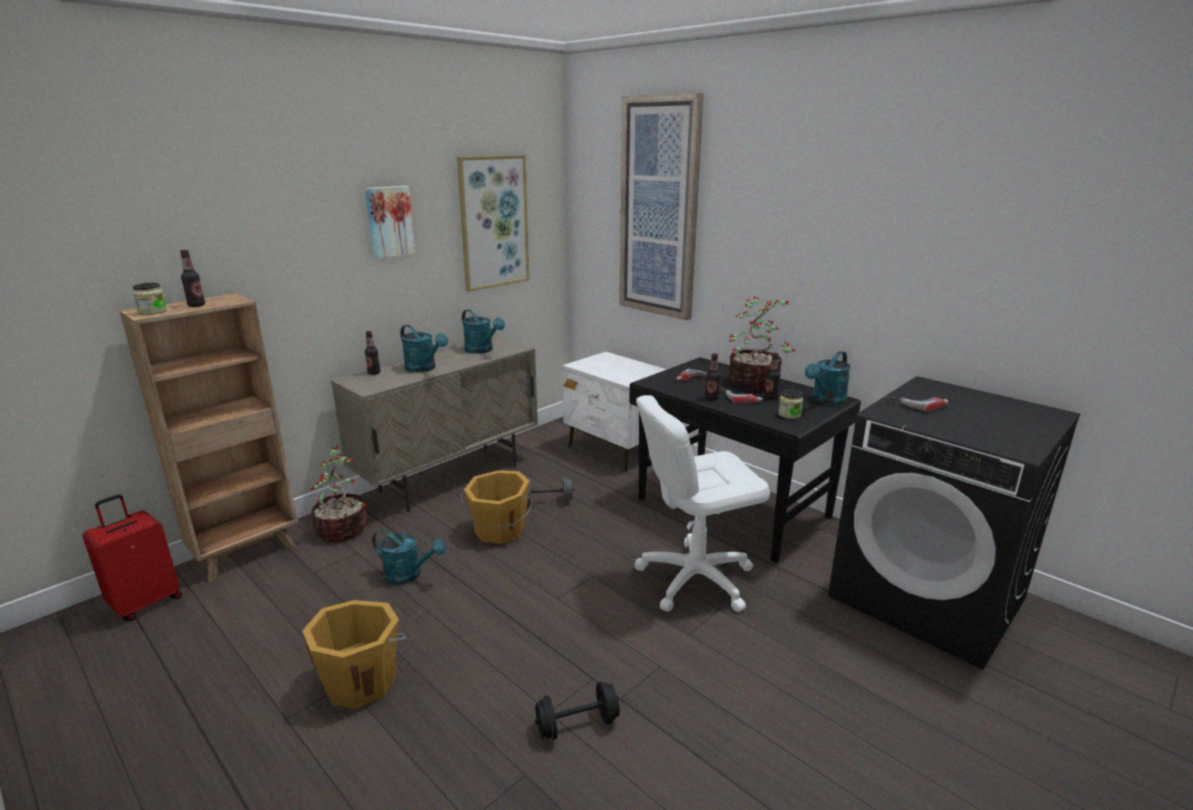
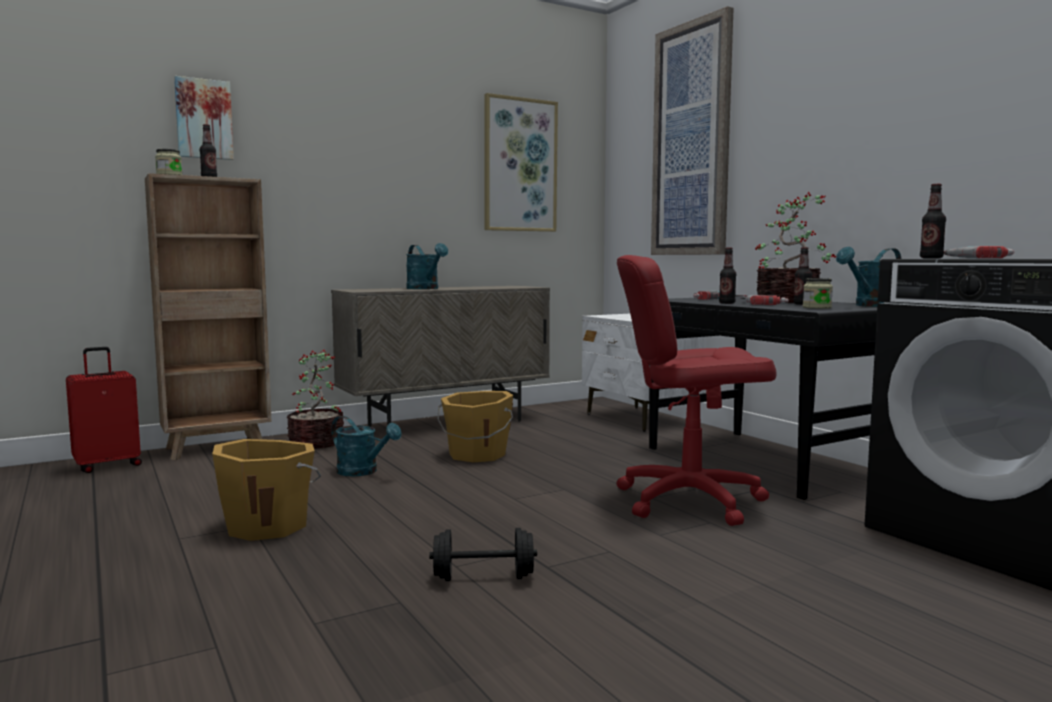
camera: 15 degrees right, 15 degrees down
(374, 373) = (375, 288): bottle -> bottle (931, 258)
(389, 221) = (409, 145): picture -> picture (204, 119)
(482, 350) = (493, 287): turquoise watering can -> none
(547, 501) = (541, 442): grey dumbbell -> none
(695, 578) = (689, 500): white office chair -> red office chair

